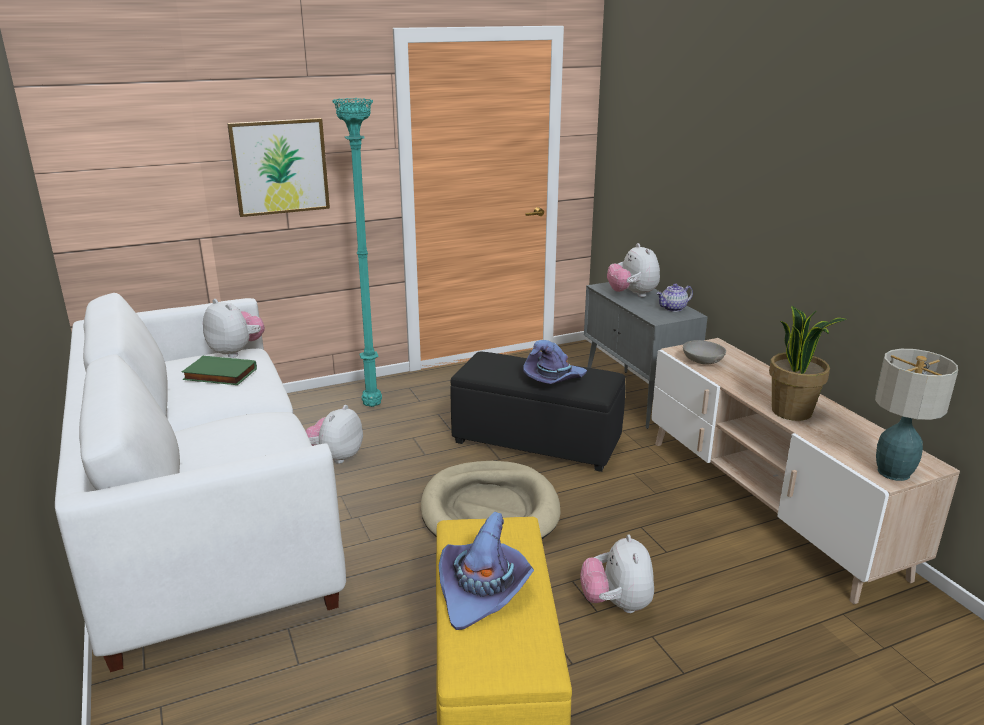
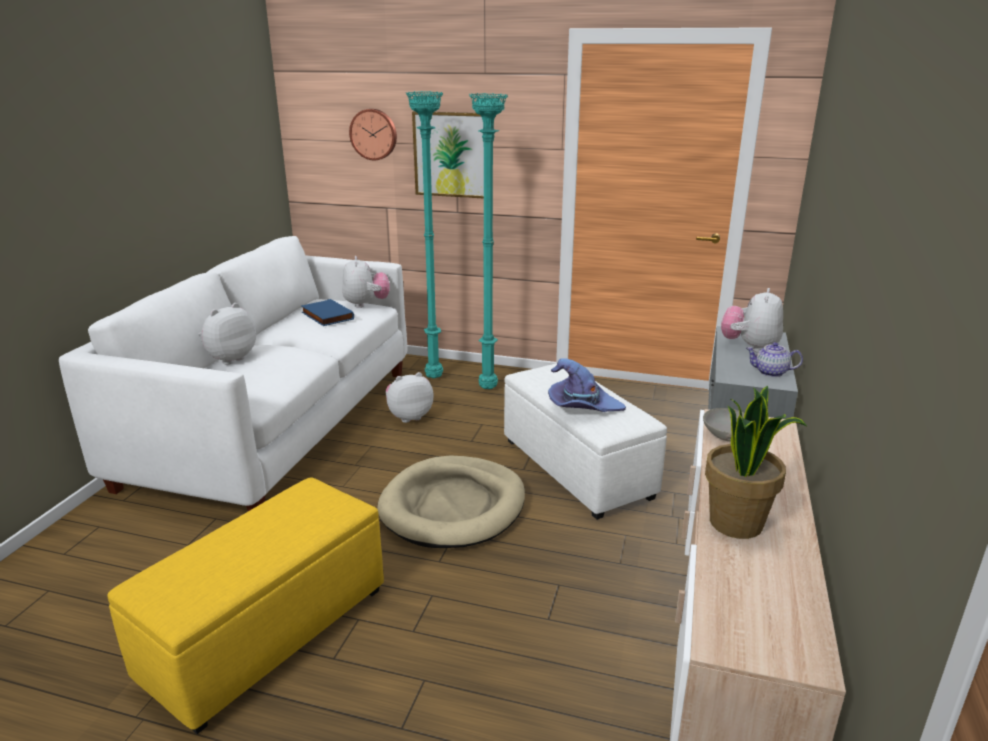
camera: 40 degrees right, 0 degrees up
(176, 154) = (374, 134): none -> wall clock
(219, 375) = (326, 316): green book -> blue book
(307, 413) = (435, 378): none -> turquoise floor lamp
(483, 590) = (241, 539): purple hat -> none
(538, 441) = (577, 469): black ottoman -> white ottoman
(616, 604) = (437, 635): plush toy -> plush toy (228, 359)
(893, 472) = (739, 642): table lamp -> none

